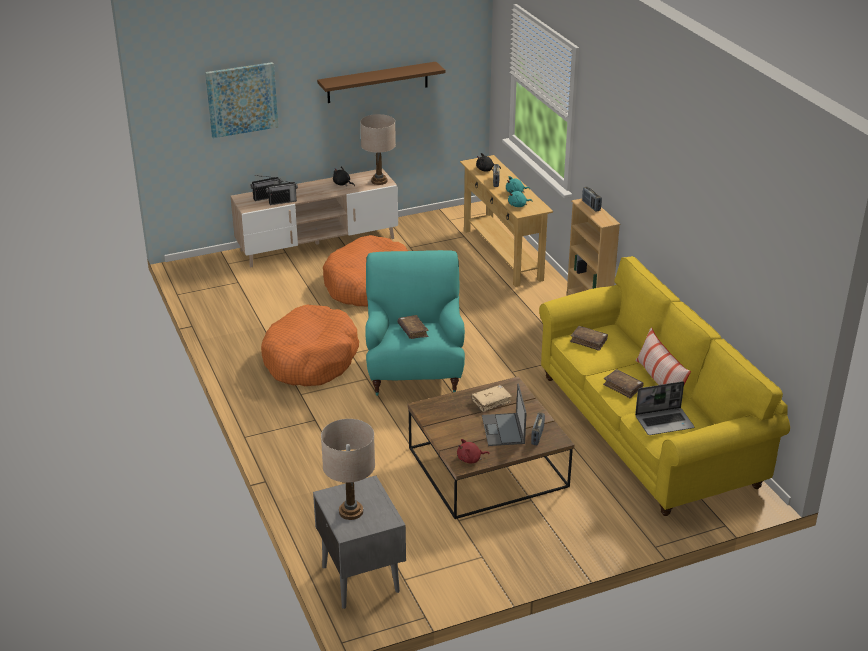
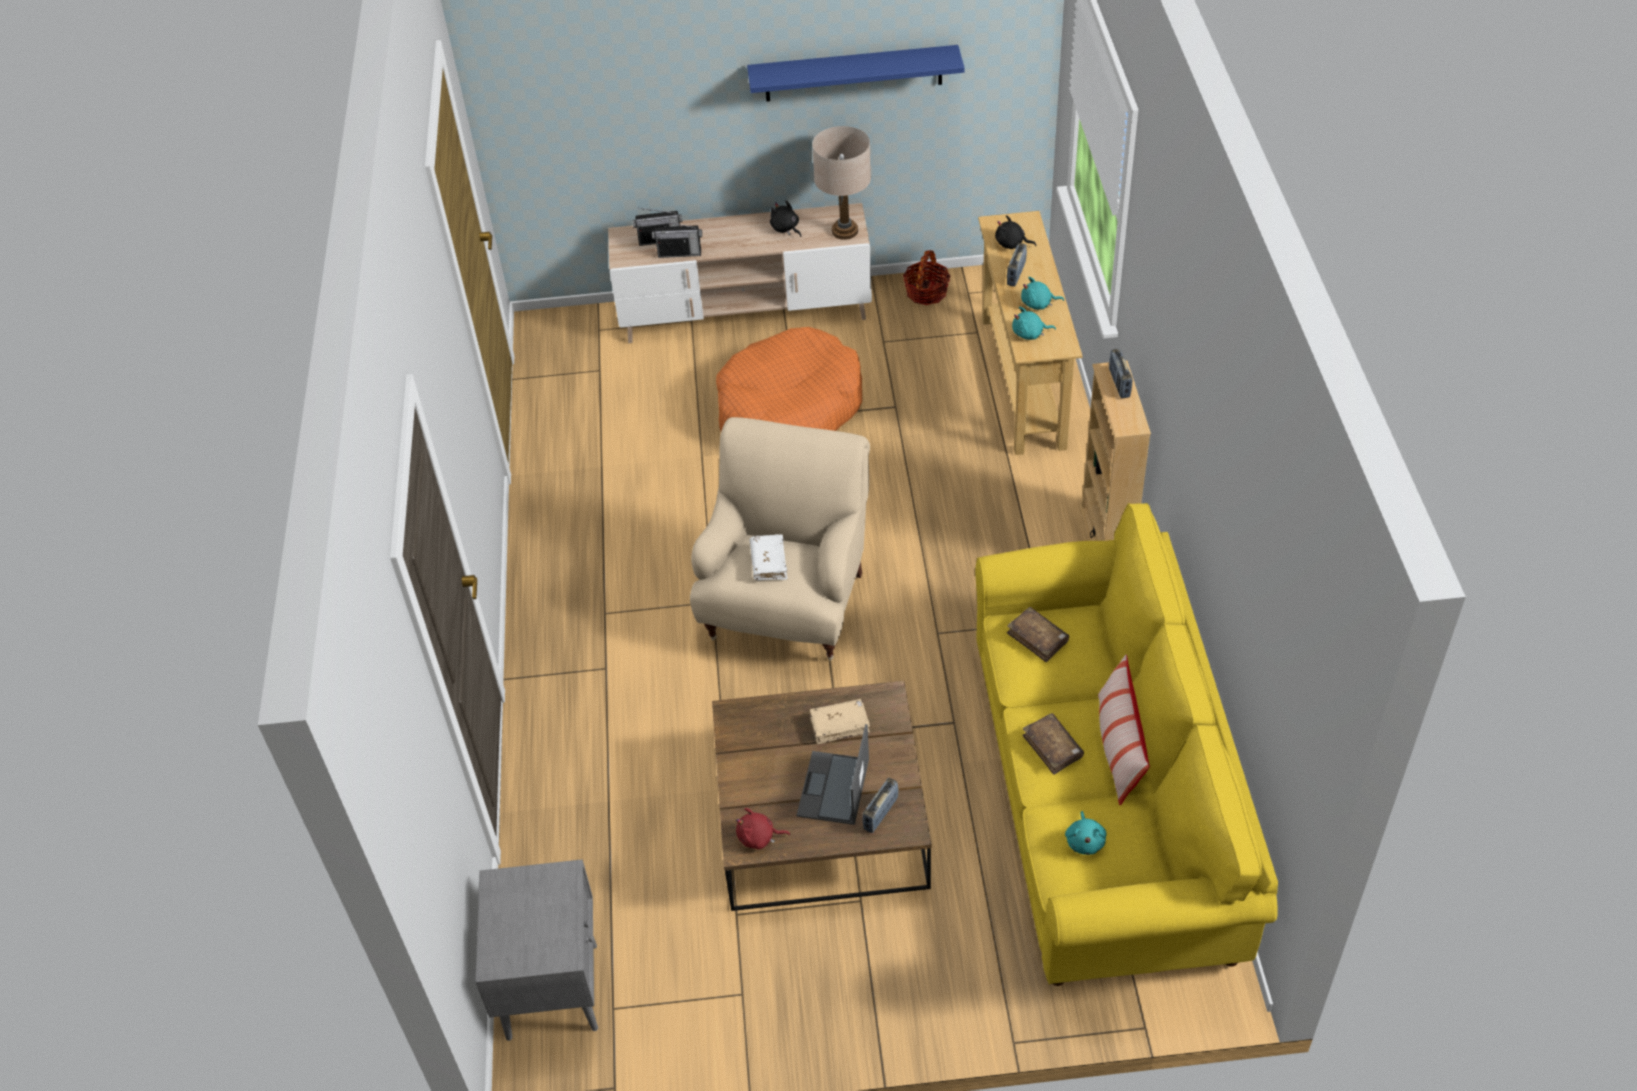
camera: 20 degrees right, 15 degrees up
(242, 99) = (620, 89): picture -> none
(311, 359) = (645, 546): orange dog bed -> none
(350, 511) = (516, 924): beige table lamp -> none
(377, 82) = (853, 73): brown shelf -> blue shelf
(413, 331) = (768, 562): brown book -> white book
(414, 372) = (788, 604): turquoise armchair -> beige armchair
(424, 222) = (926, 292): none -> basket
(664, 422) = (1085, 841): laptop -> turquoise plush toy

